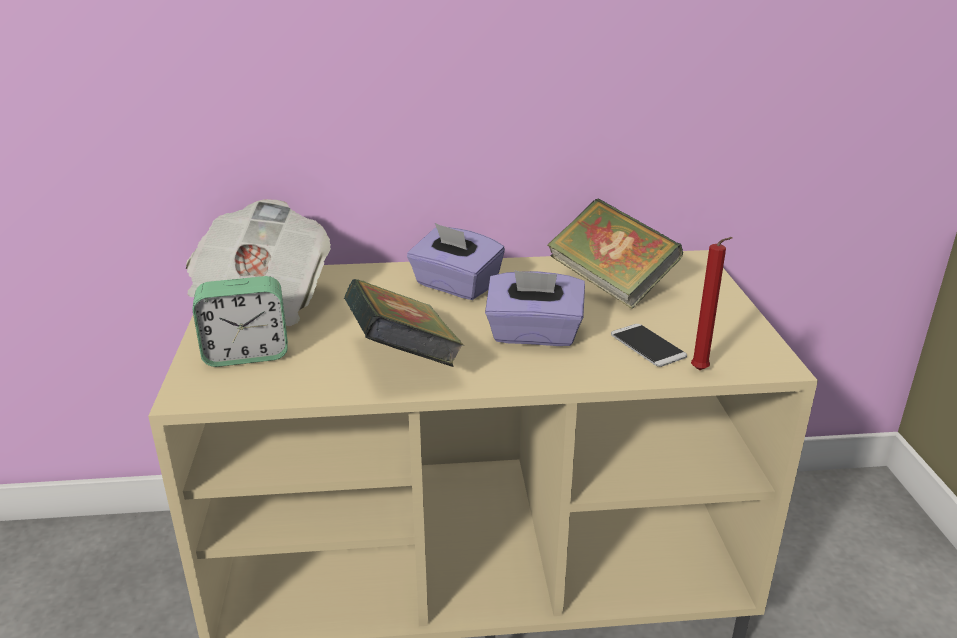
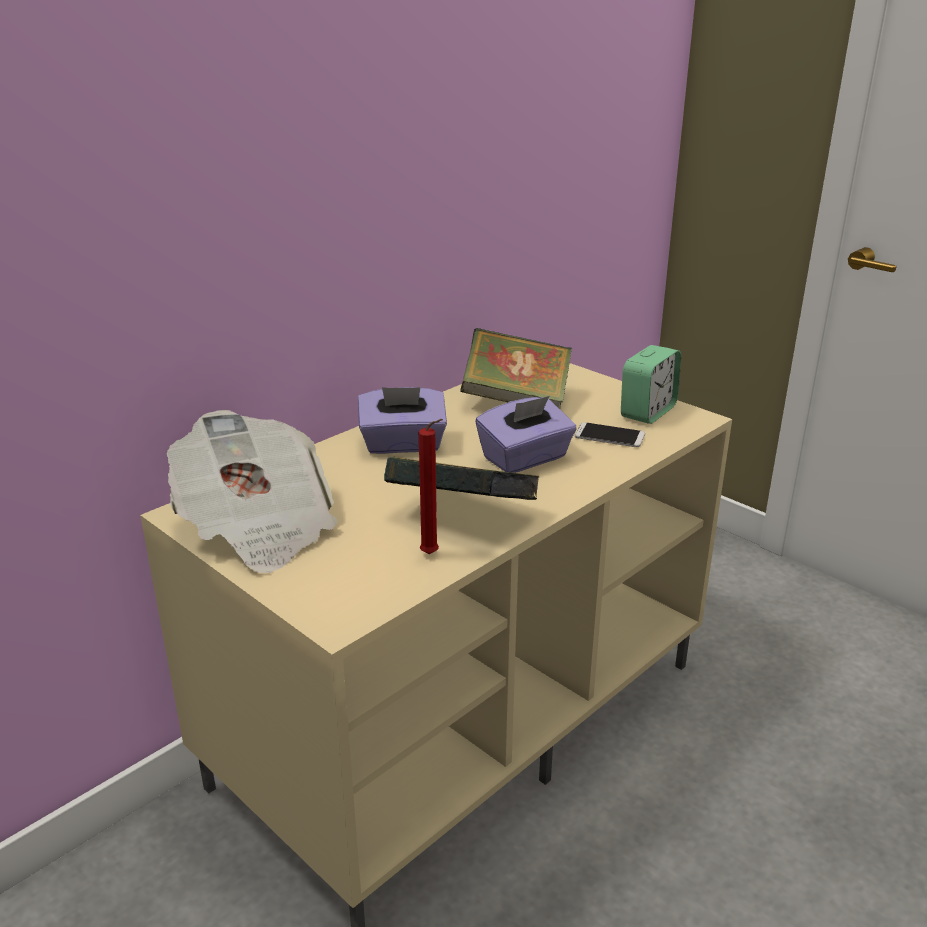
camera: 40 degrees left, 0 degrees up
(246, 354) = (326, 569): alarm clock -> alarm clock (648, 412)
(701, 371) = (666, 440): red candle -> red candle (432, 555)

